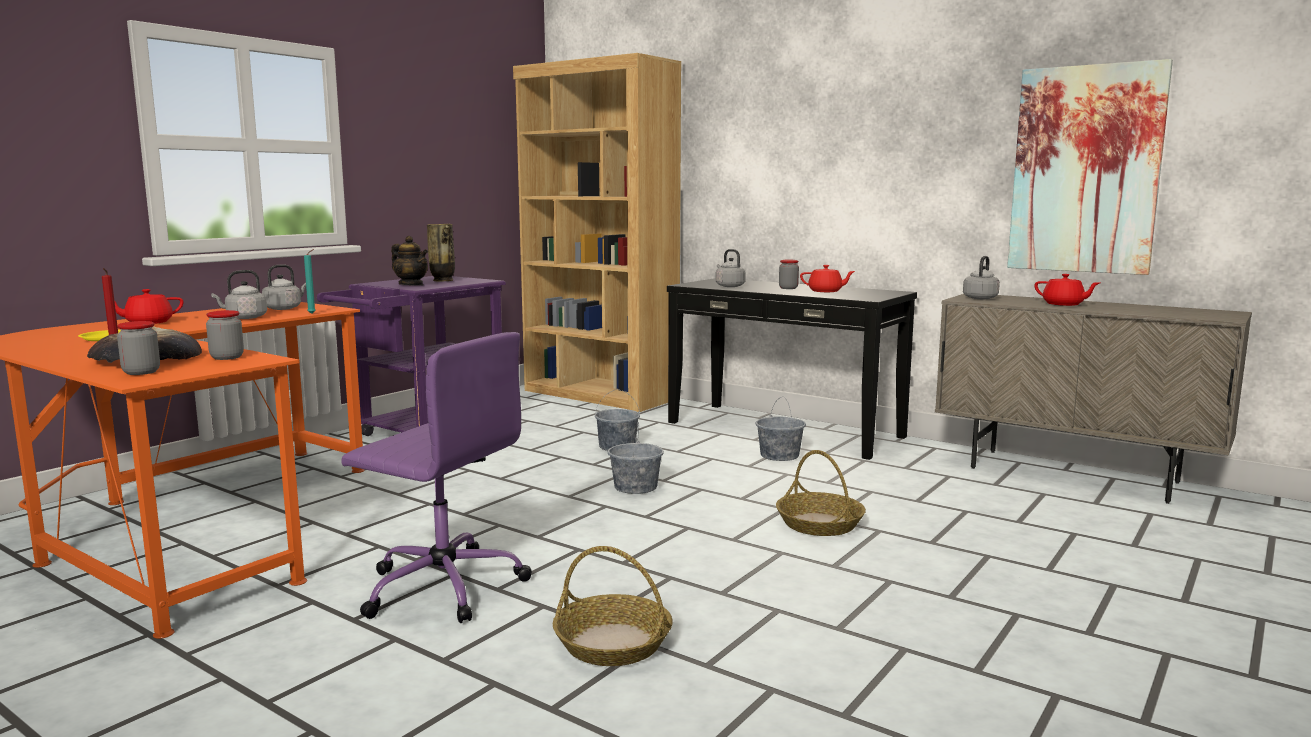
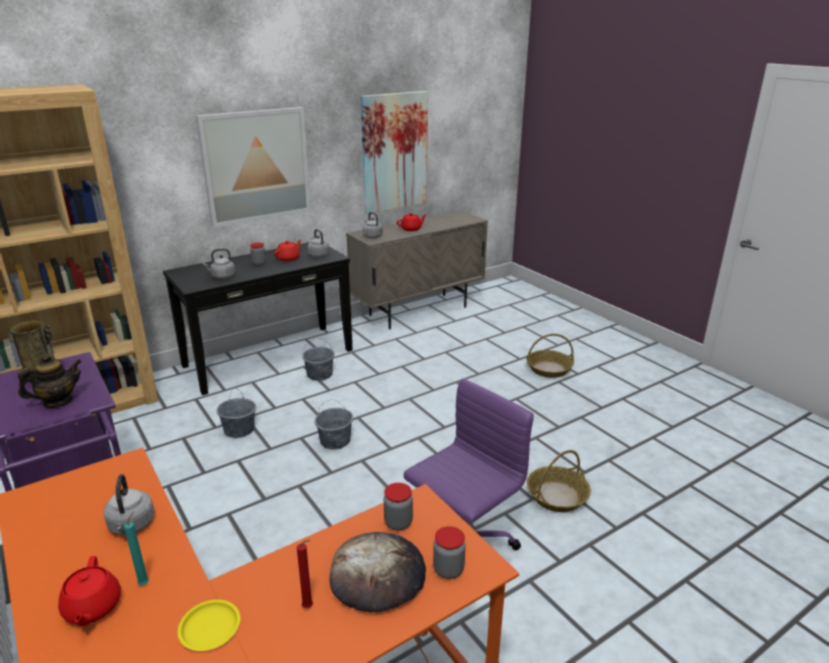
camera: 70 degrees left, 15 degrees up
(284, 308) = (78, 497): grey kettle -> grey kettle (318, 255)
(313, 313) = (150, 477): turquoise candle -> turquoise candle (145, 583)
(820, 524) = (439, 395): basket -> basket (549, 369)
(844, 167) = (256, 166): none -> picture

